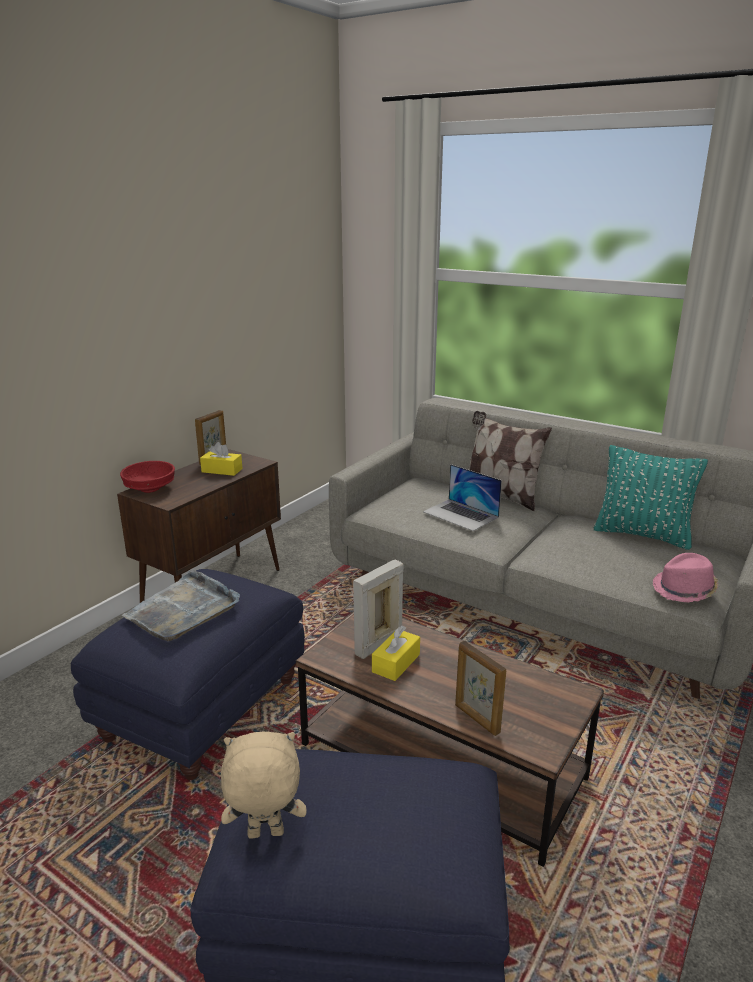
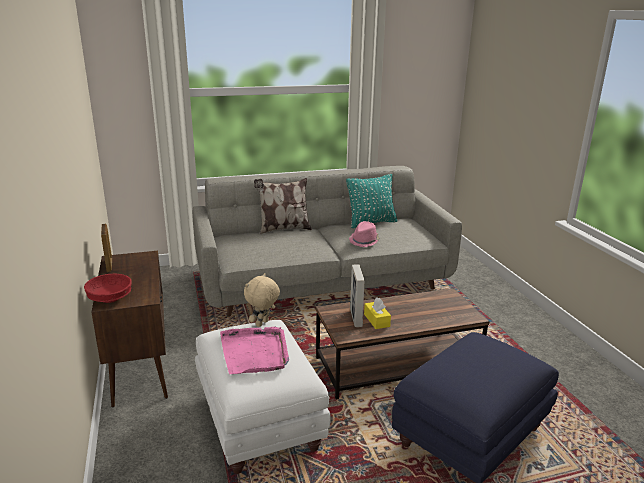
camera: 50 degrees left, 0 degrees up
(183, 610) = (255, 352): grey tray -> pink tray
(204, 707) = (258, 420): blue ottoman -> white ottoman
(222, 470) = (133, 269): yellow tissue box -> none
(265, 835) = (474, 395): beige plush toy -> beige plush toy (262, 324)
(461, 514) = (287, 244): laptop -> none
(476, 719) = (439, 321): picture frame -> none
(685, 590) = (422, 238): pink hat -> pink hat (364, 241)

